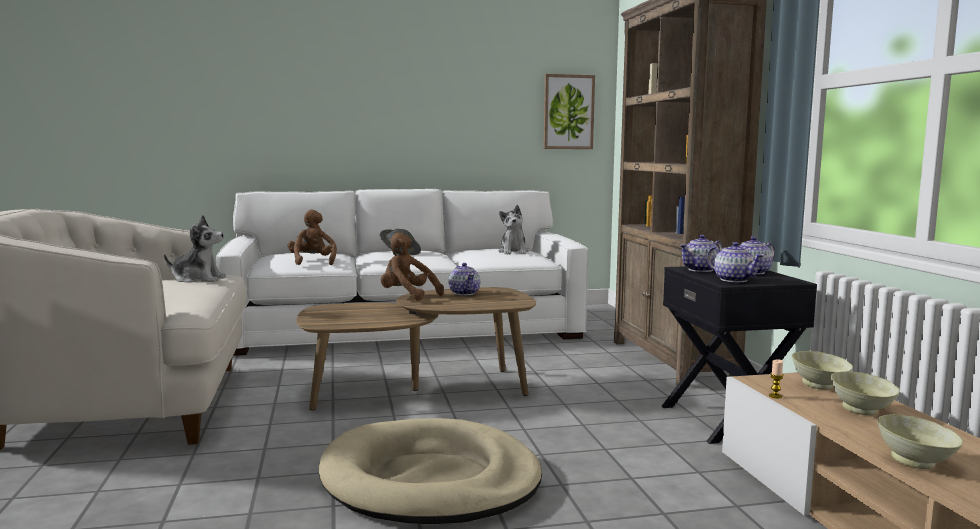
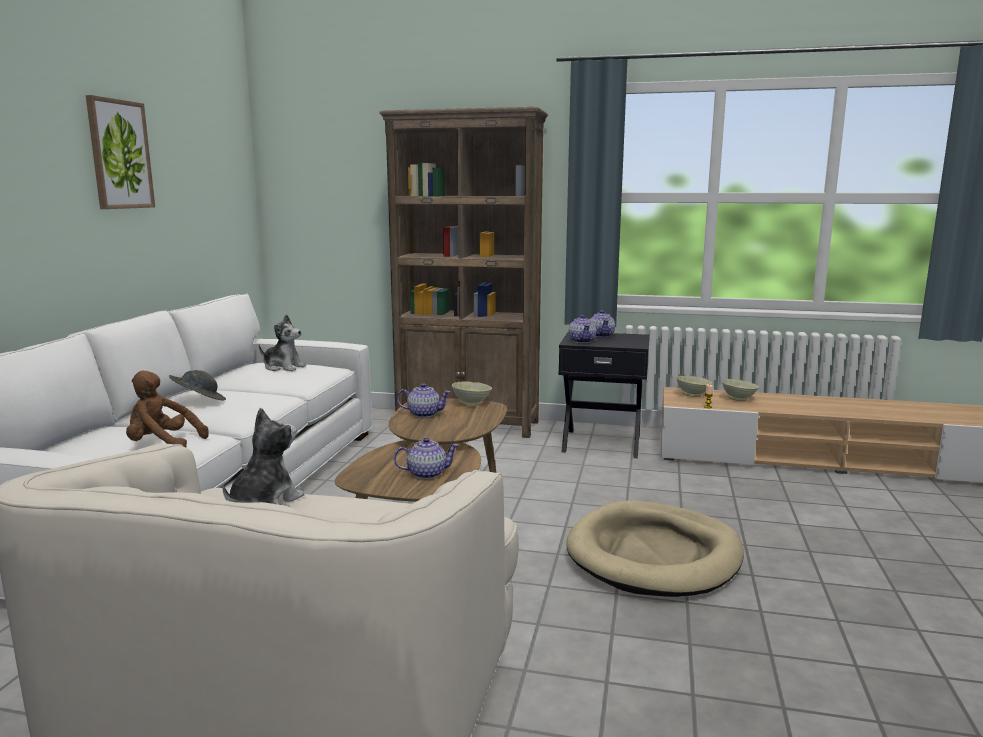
camera: 65 degrees left, 5 degrees up
(407, 296) = (410, 434): brown plush toy -> none
(568, 112) = (228, 200): picture -> picture (119, 154)
(733, 280) = (626, 343): teapot -> teapot (426, 474)
(916, 463) = (814, 410): beige bowl -> beige bowl (472, 404)

